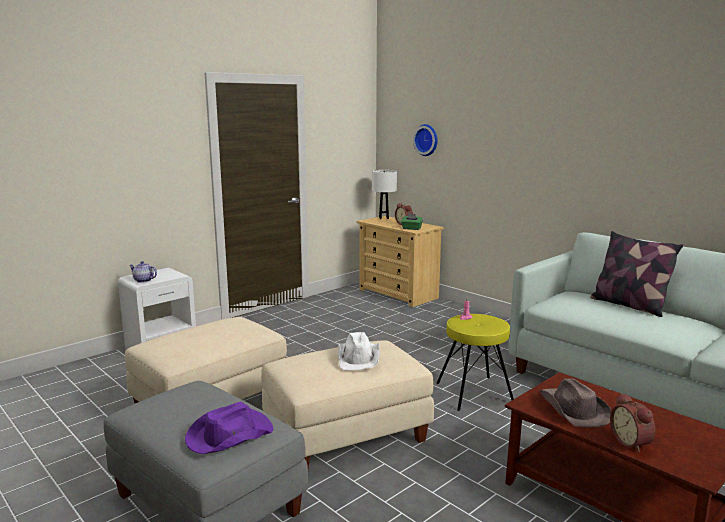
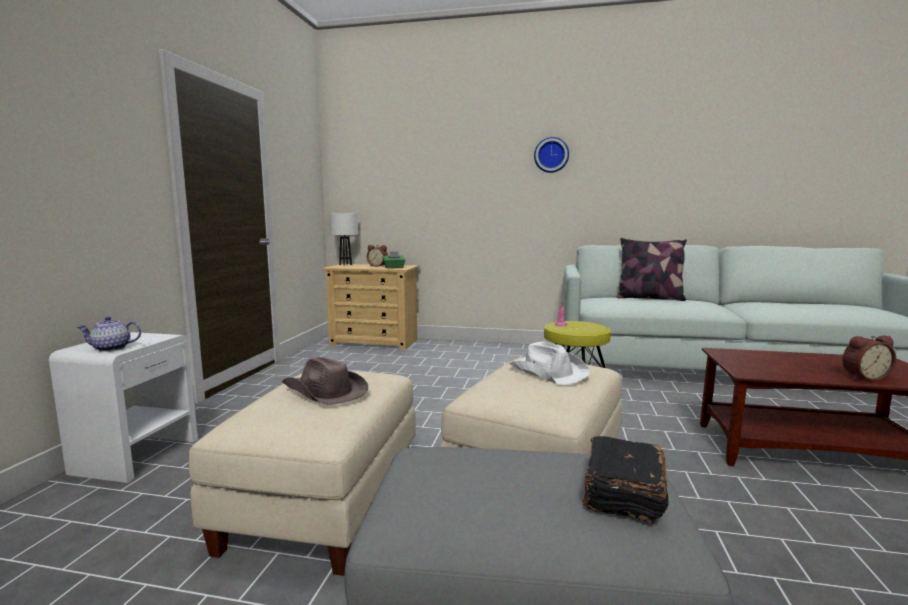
camera: 35 degrees left, 5 degrees down
(228, 435) = (622, 493): purple hat -> black book
(427, 140) = (392, 179): wall clock -> wall clock (551, 155)
(573, 409) = (779, 367): brown hat -> brown hat (324, 392)
(632, 442) = (863, 377): alarm clock -> alarm clock turned 45 degrees counterclockwise

